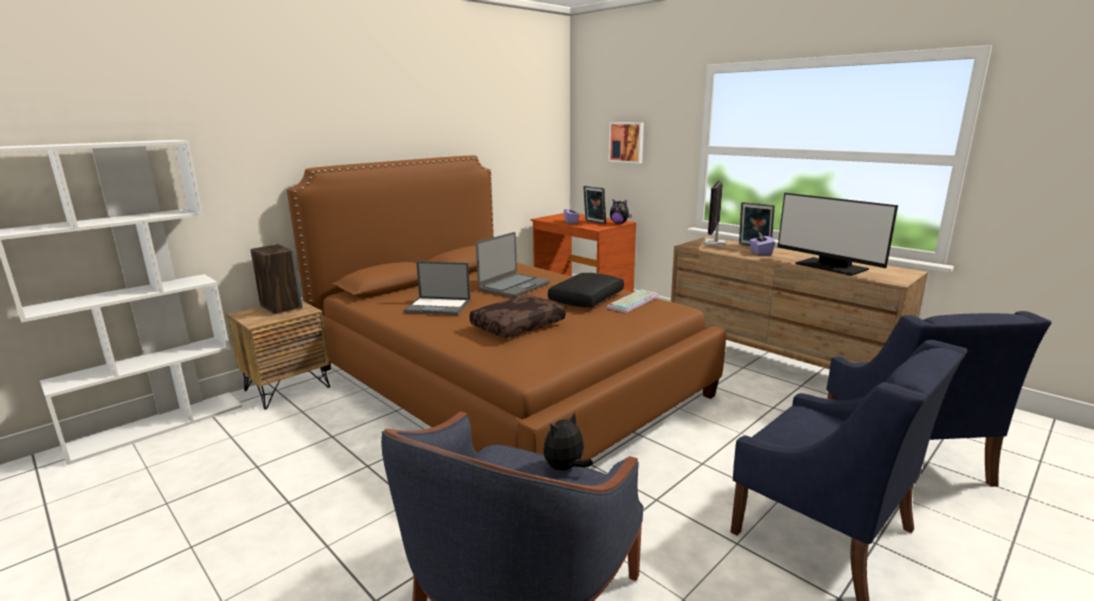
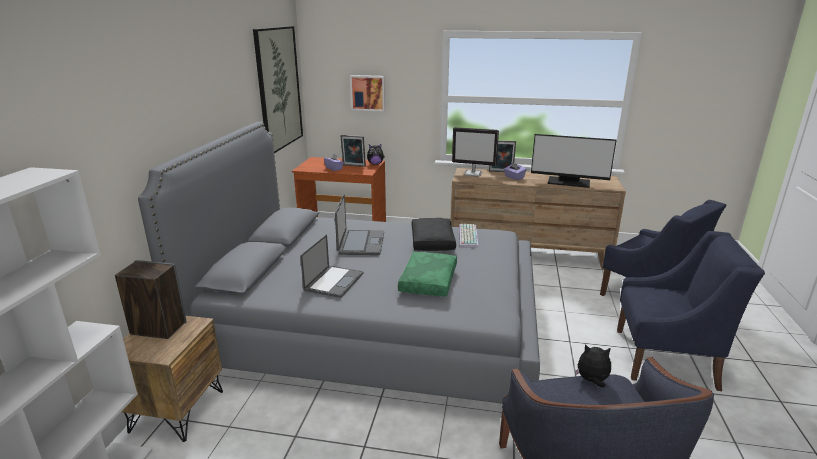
camera: 35 degrees left, 5 degrees up
(439, 306) = (334, 281): laptop -> laptop turned 45 degrees counterclockwise
(504, 381) = (374, 328): brown bed -> grey bed
(518, 325) = (427, 281): brown pillow -> green pillow
(524, 131) = (279, 88): none -> picture
(565, 468) = (592, 381): plush toy -> plush toy turned 90 degrees clockwise
(714, 243) = (473, 173): monitor -> monitor turned 60 degrees counterclockwise

